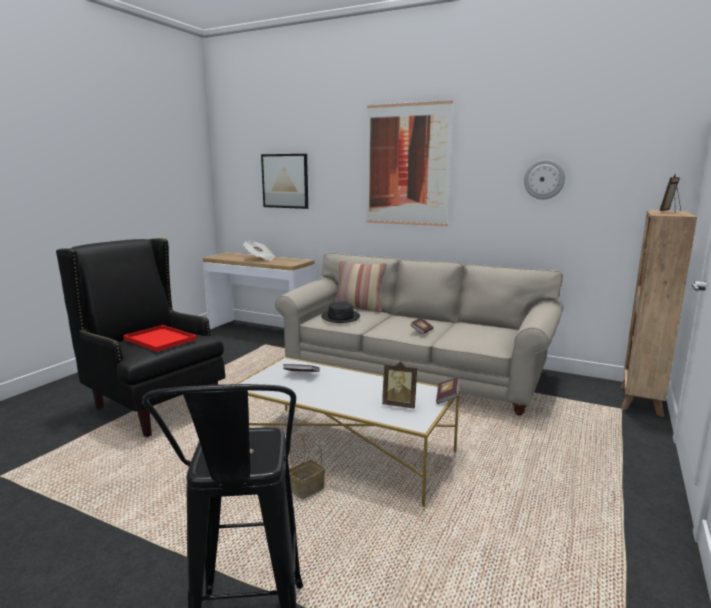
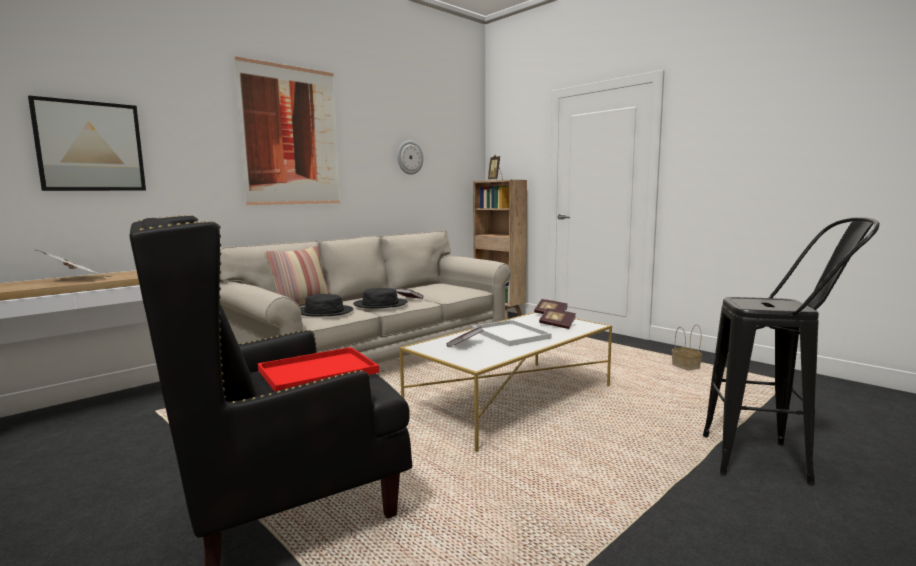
camera: 70 degrees left, 5 degrees down
(306, 490) = (574, 422): basket -> basket (686, 367)
(346, 388) = (512, 334): none -> white tray
(387, 326) = (380, 304): none -> black hat
(399, 404) = (557, 325): picture frame -> book

